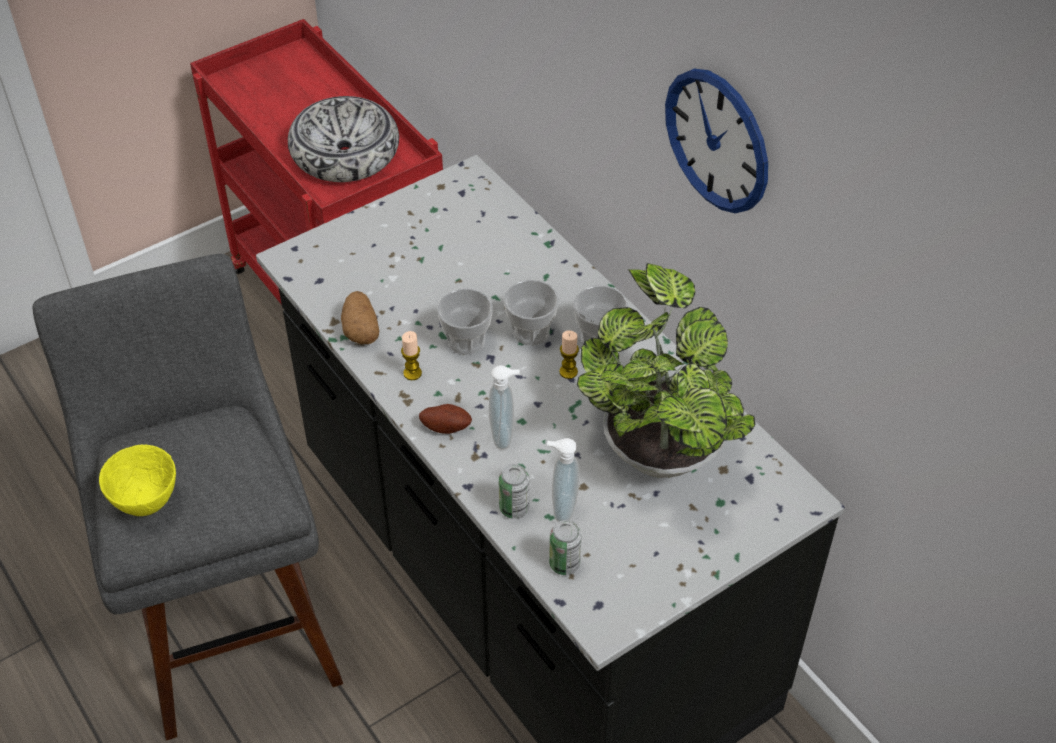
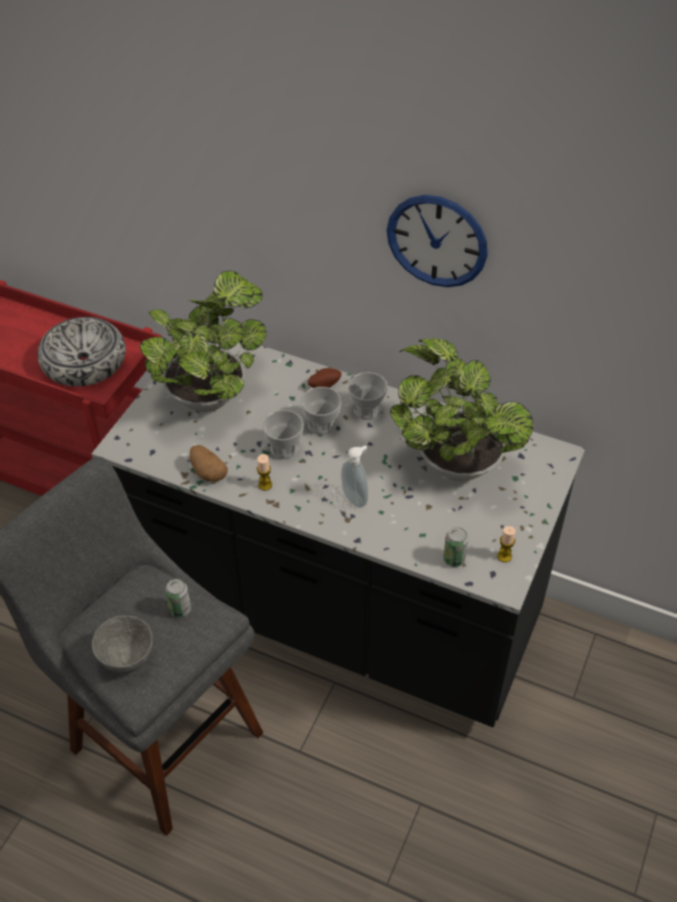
camera: 30 degrees left, 0 degrees up
(144, 502) = (126, 660): yellow bowl -> grey bowl
(433, 241) = (210, 393): none -> potted plant
(446, 426) = (314, 509): potato -> potato (324, 385)
(514, 508) = (397, 540): can -> can (180, 609)
(562, 507) = (425, 525): soap dispenser -> none
(568, 372) = (364, 439): candle -> candle (504, 556)

